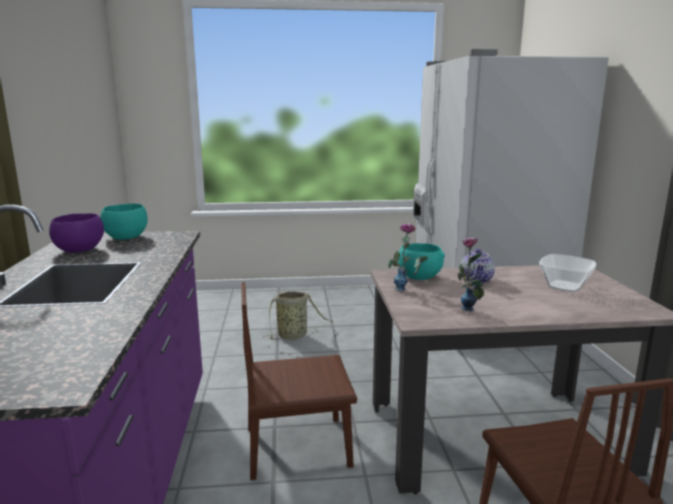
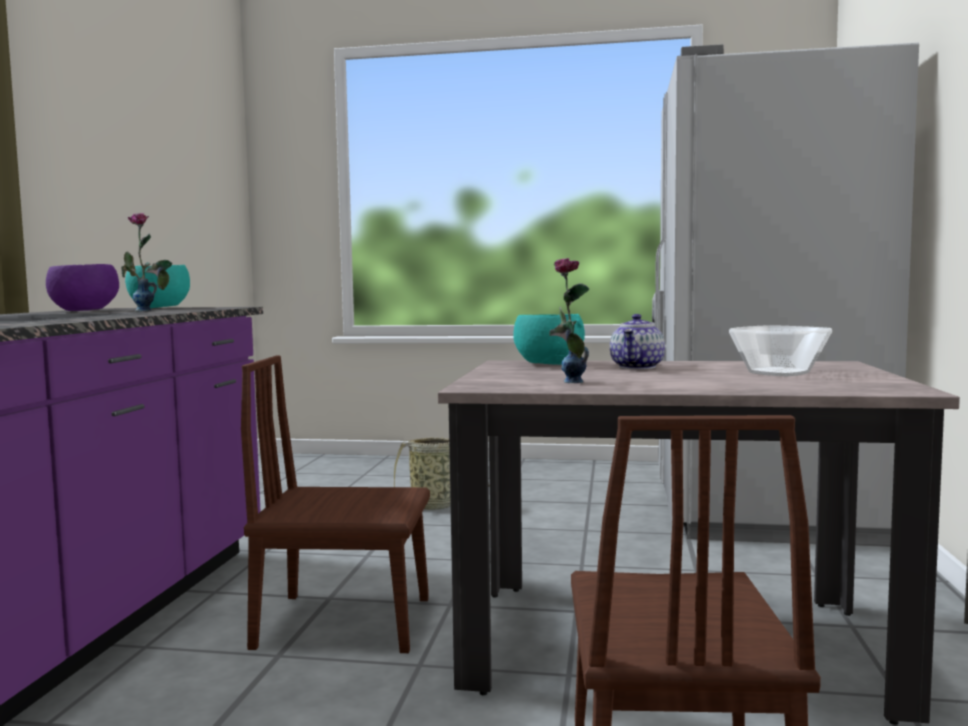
camera: 15 degrees right, 10 degrees down
(407, 290) = (509, 371): vase -> vase (149, 311)

